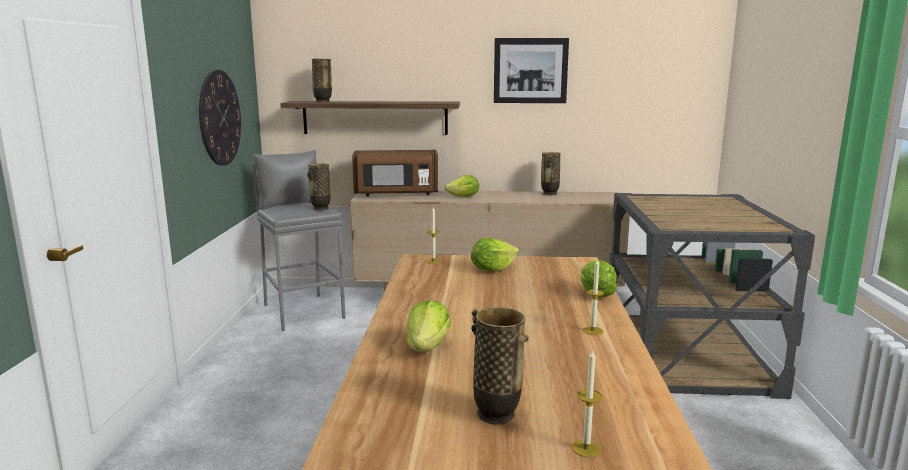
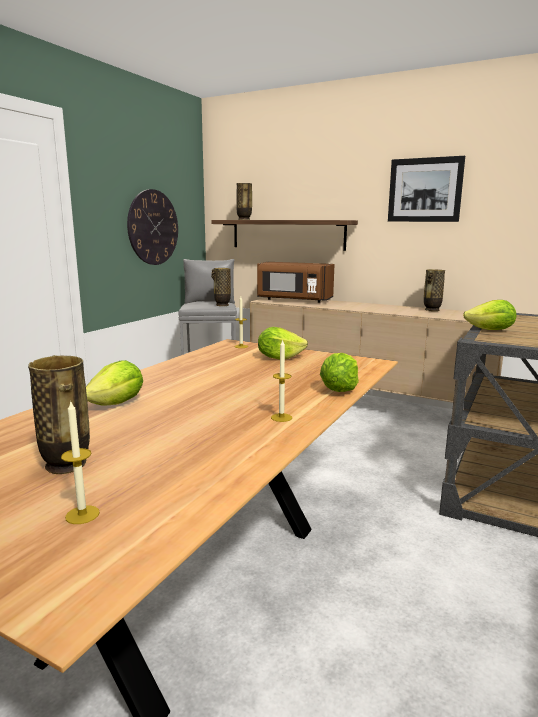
camera: 25 degrees right, 0 degrees up
(464, 197) = (346, 306): lettuce -> lettuce (490, 330)

